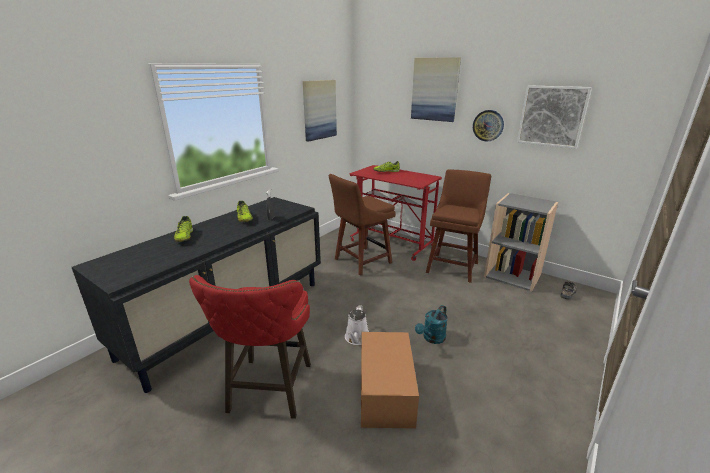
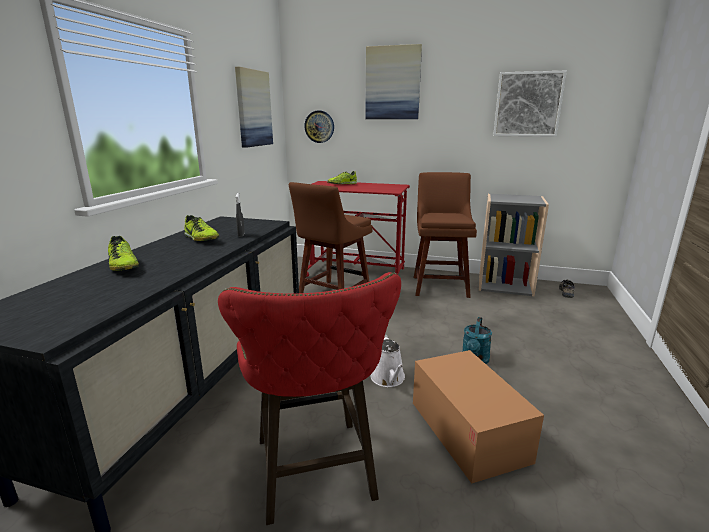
camera: 20 degrees left, 5 degrees down
(488, 125) = (458, 120): wall clock -> wall clock (319, 126)

